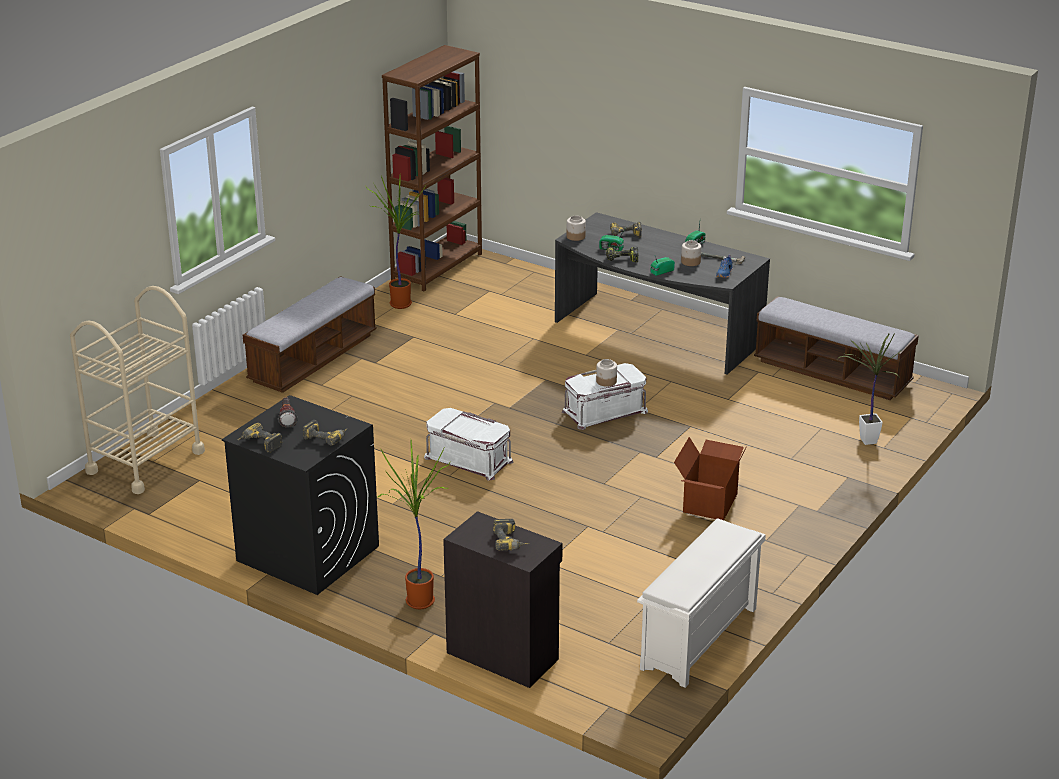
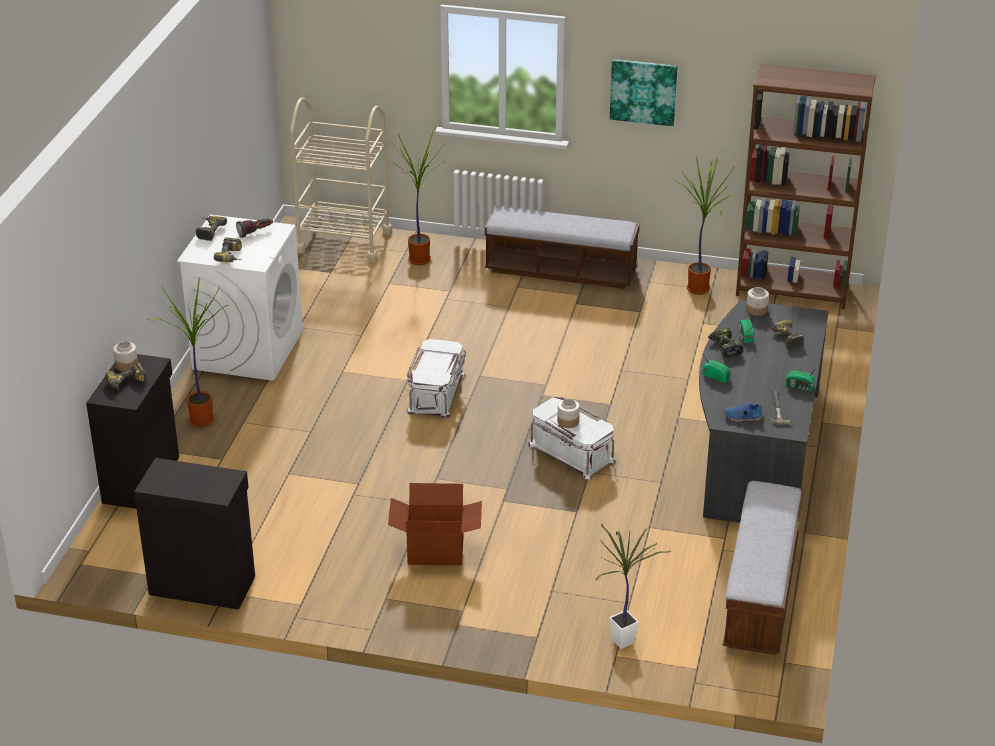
camera: 70 degrees right, 5 degrees up
(223, 427) = (417, 260): none -> potted plant
(306, 553) = (248, 349): black washing machine -> white washing machine
(313, 149) = (643, 91): none -> picture
(690, 262) = (753, 390): jar -> jar (126, 365)
(699, 640) = (202, 584): white shoe rack -> black cabinet

